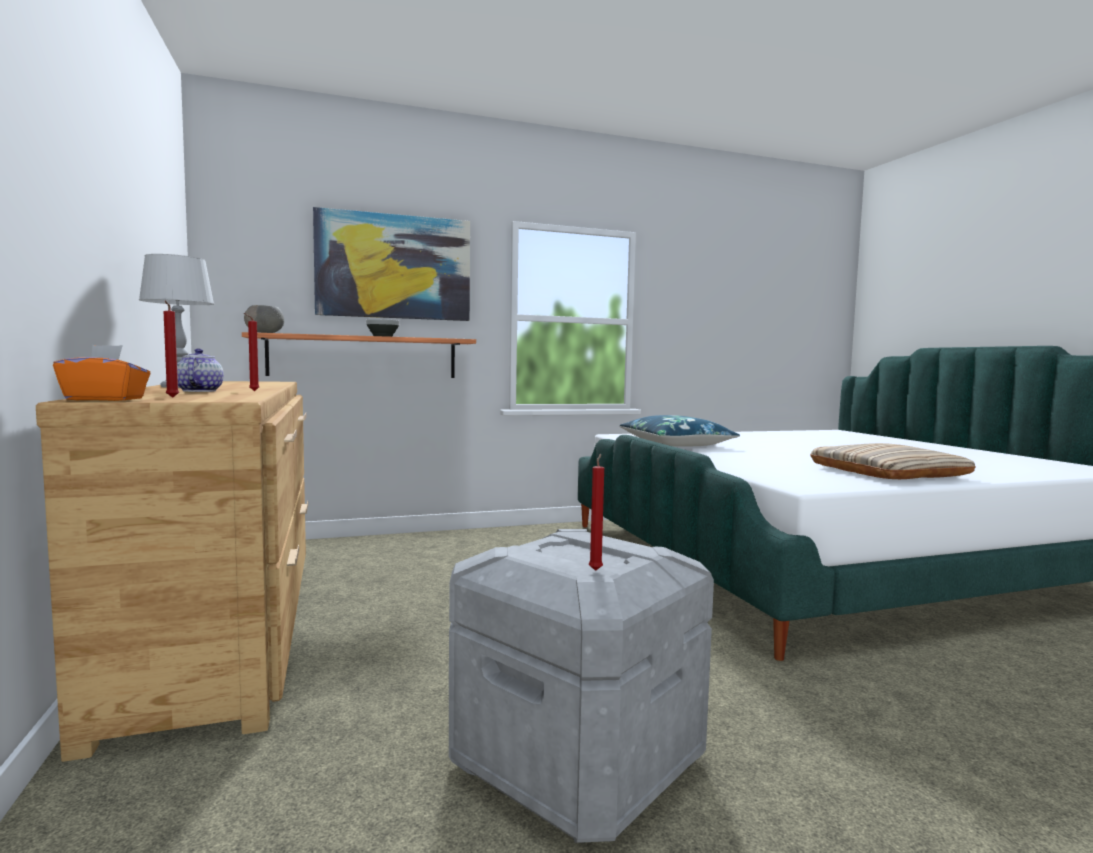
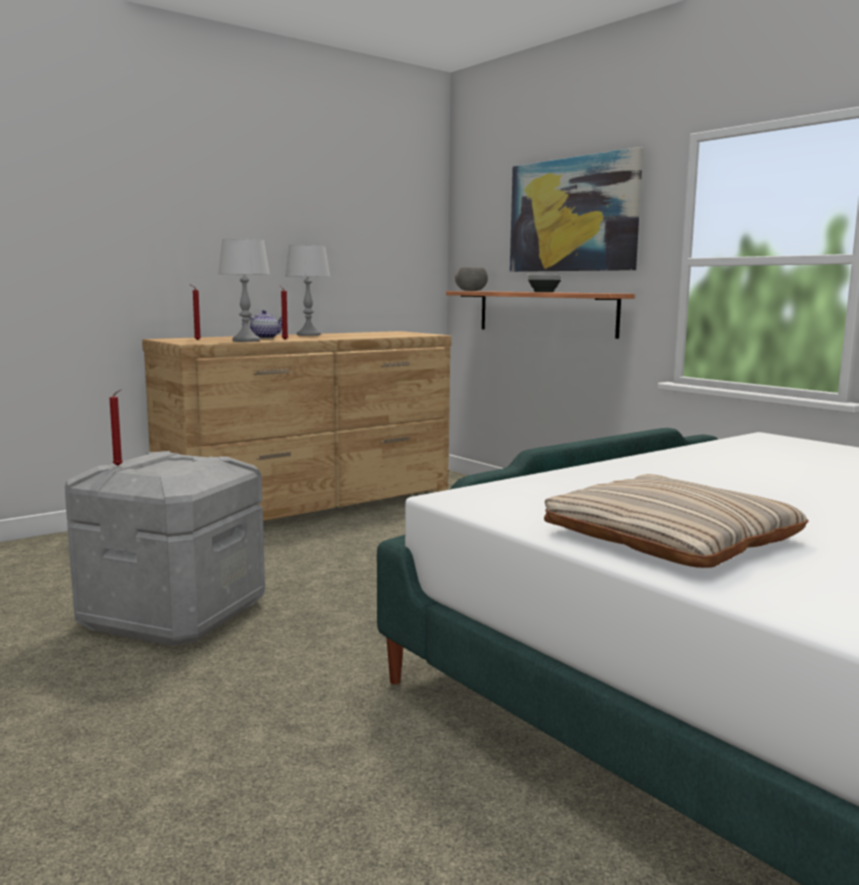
camera: 70 degrees right, 5 degrees up
(105, 399) = (169, 339): orange tissue box -> none
(240, 394) = (245, 340): none -> grey table lamp
(676, 444) = (740, 456): blue pillow -> none

